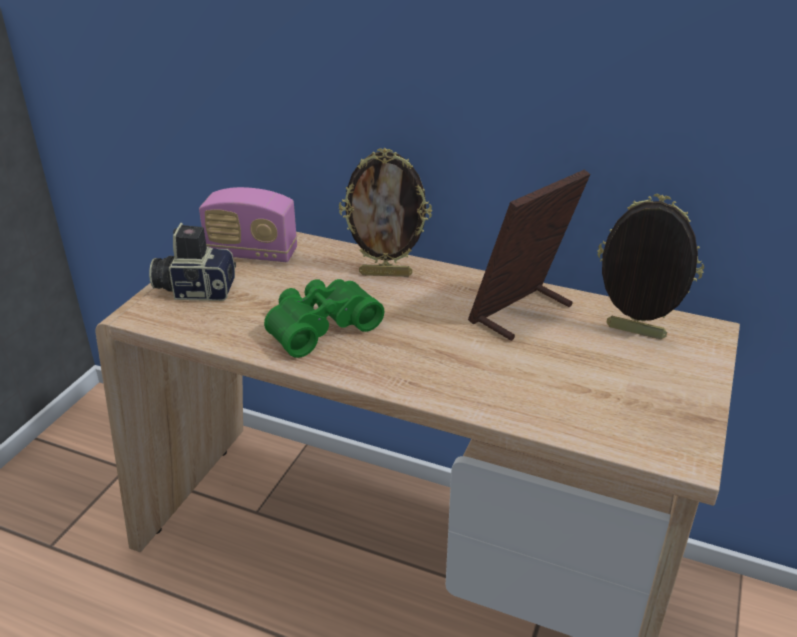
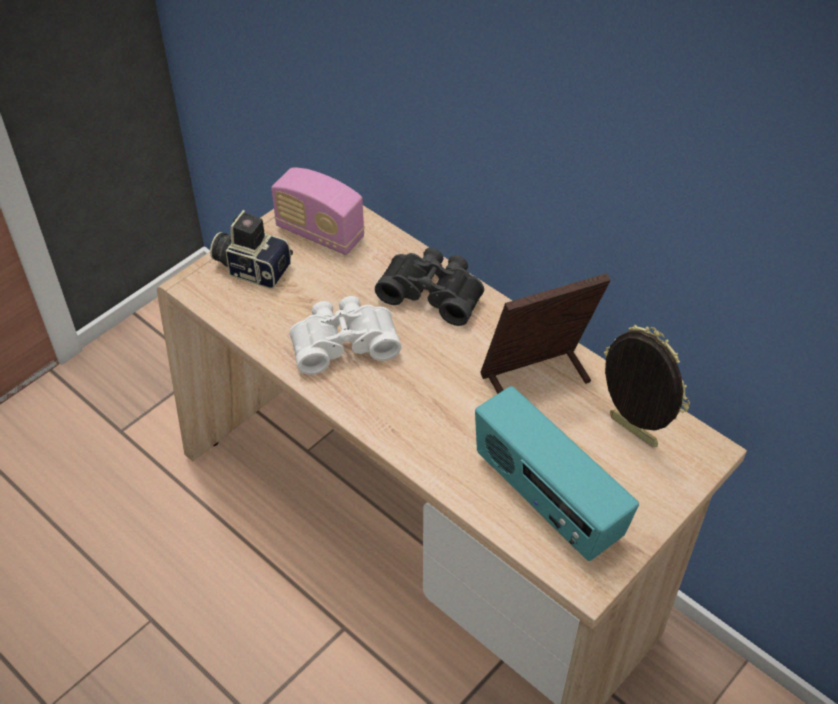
camera: 20 degrees right, 15 degrees up
(320, 326) = (343, 342): green binoculars -> white binoculars
(386, 274) = (433, 293): picture frame -> black binoculars
(597, 402) = (545, 500): none -> radio

